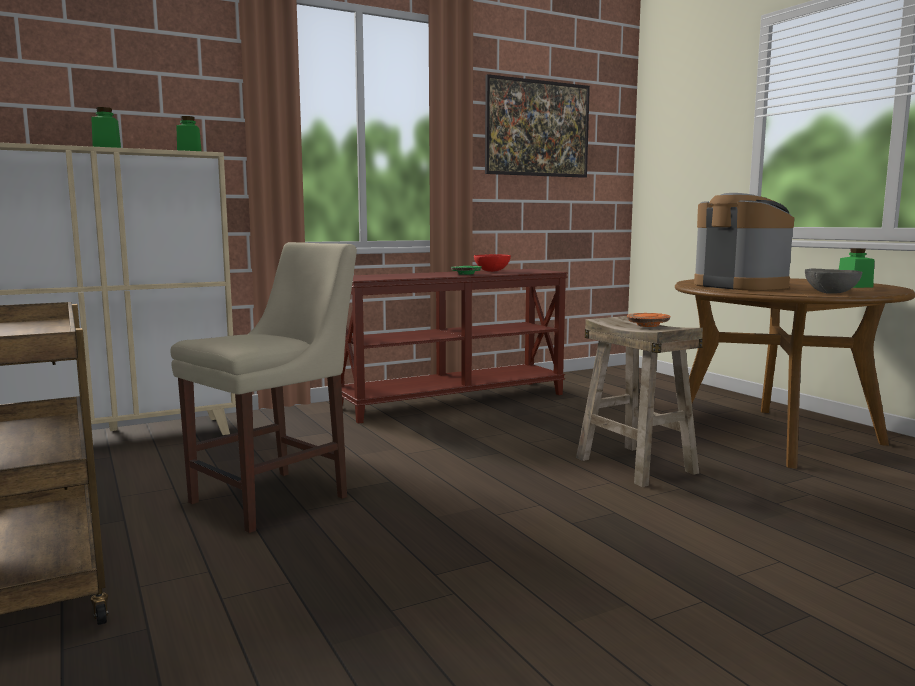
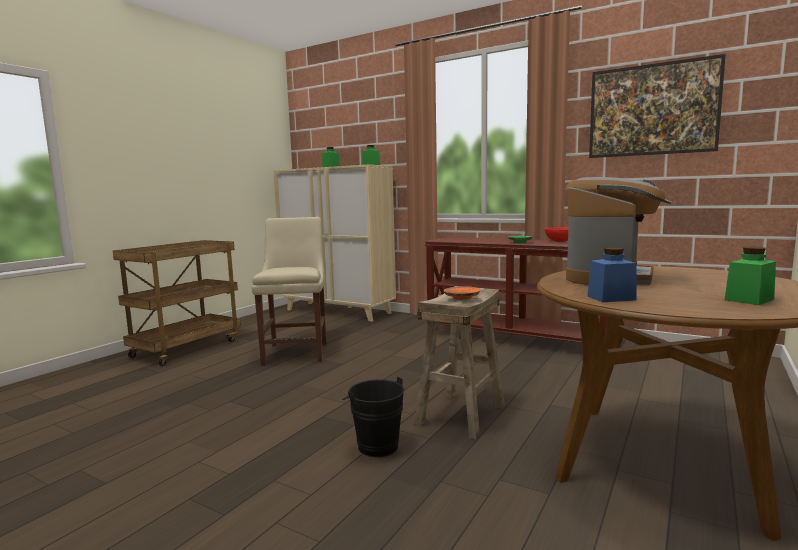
camera: 60 degrees right, 0 degrees up
(276, 497) = (297, 351): beige chair -> beige chair turned 105 degrees counterclockwise
(678, 512) = (375, 444): none -> black bucket
(831, 293) = (611, 298): grey bowl -> blue jar

